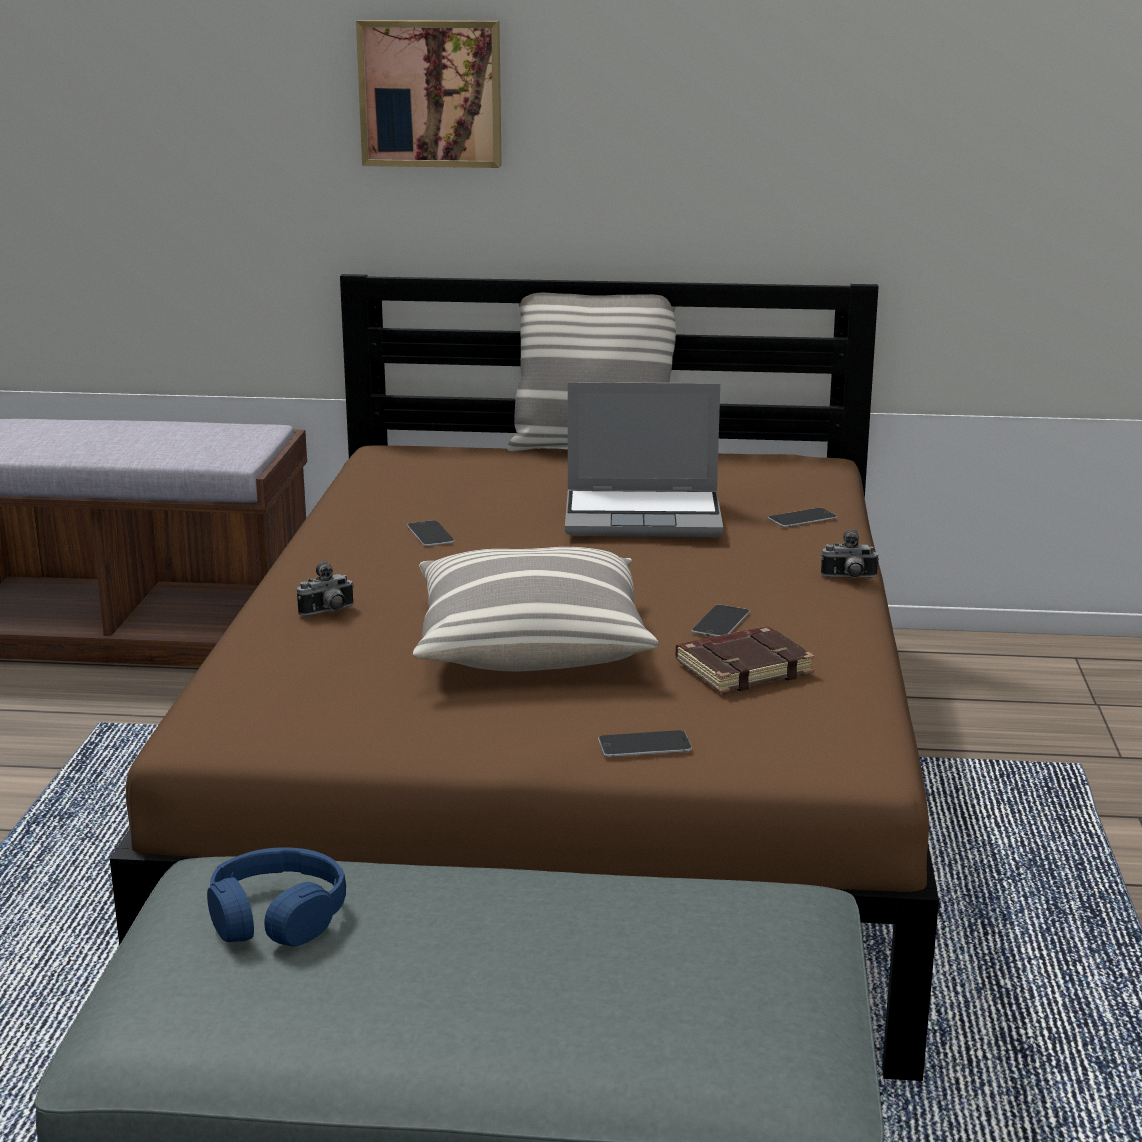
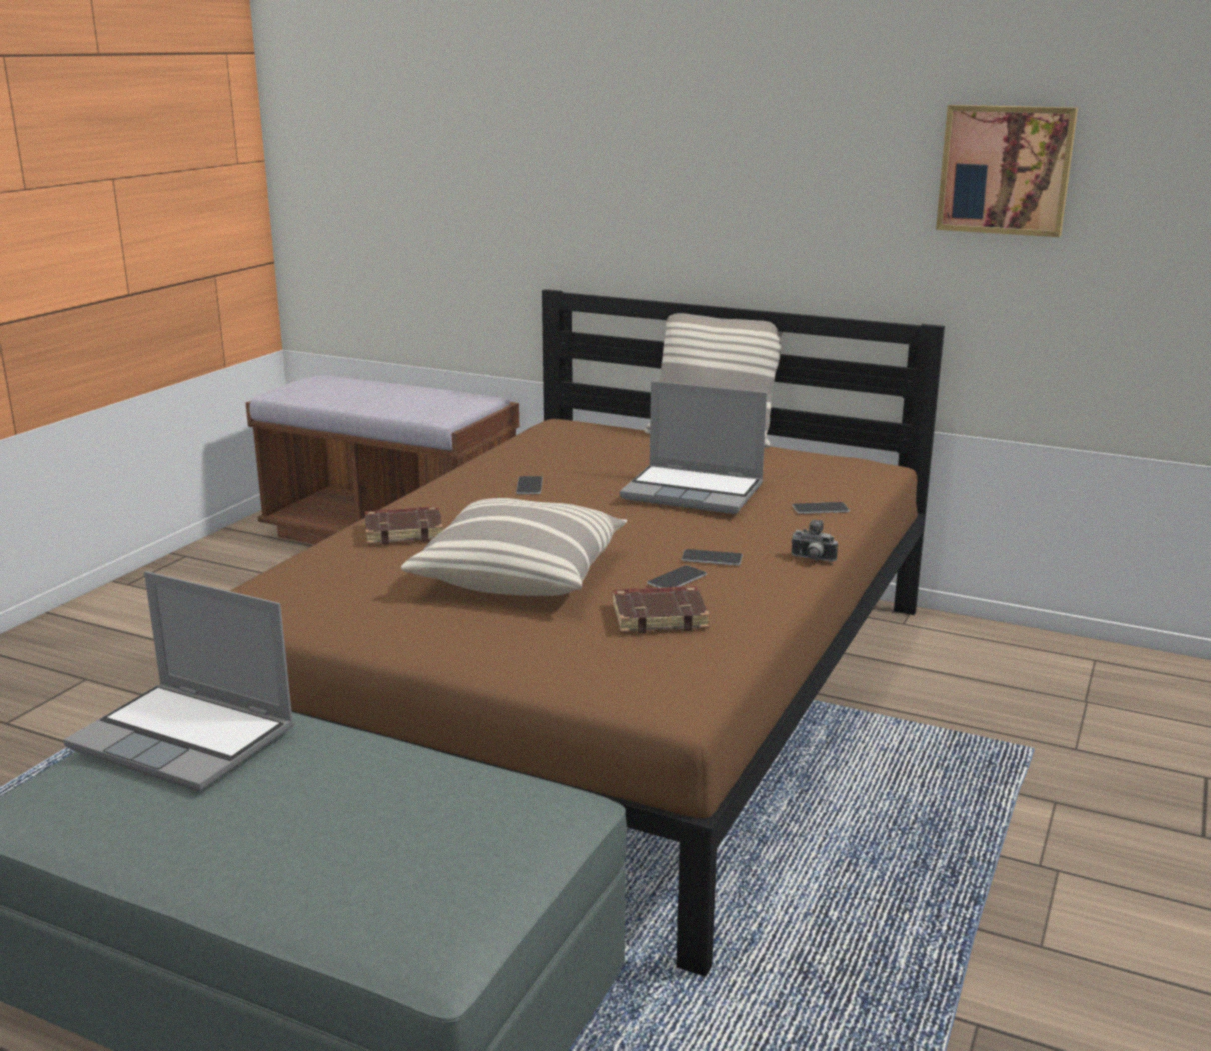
camera: 20 degrees right, 0 degrees up
(277, 916) = (187, 739): blue headphones -> laptop
(328, 612) = (404, 531): camera -> brown book
(431, 93) = (613, 156): picture -> picture (1005, 169)
(644, 744) = (526, 661): phone -> phone (712, 558)

